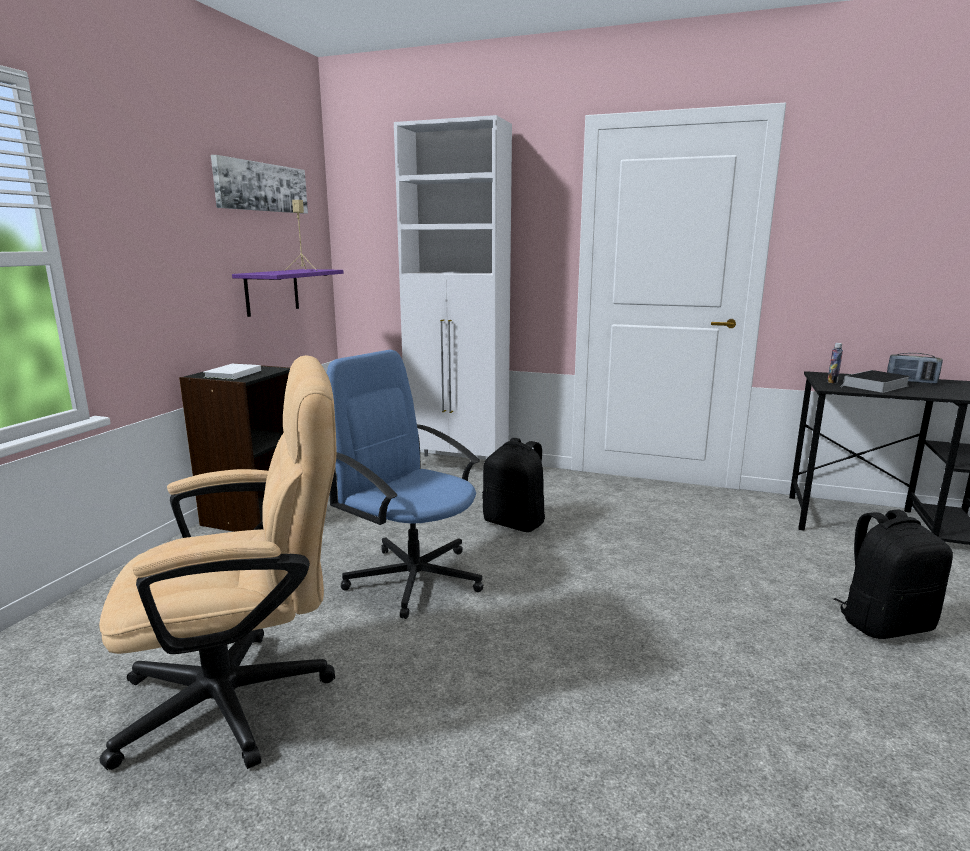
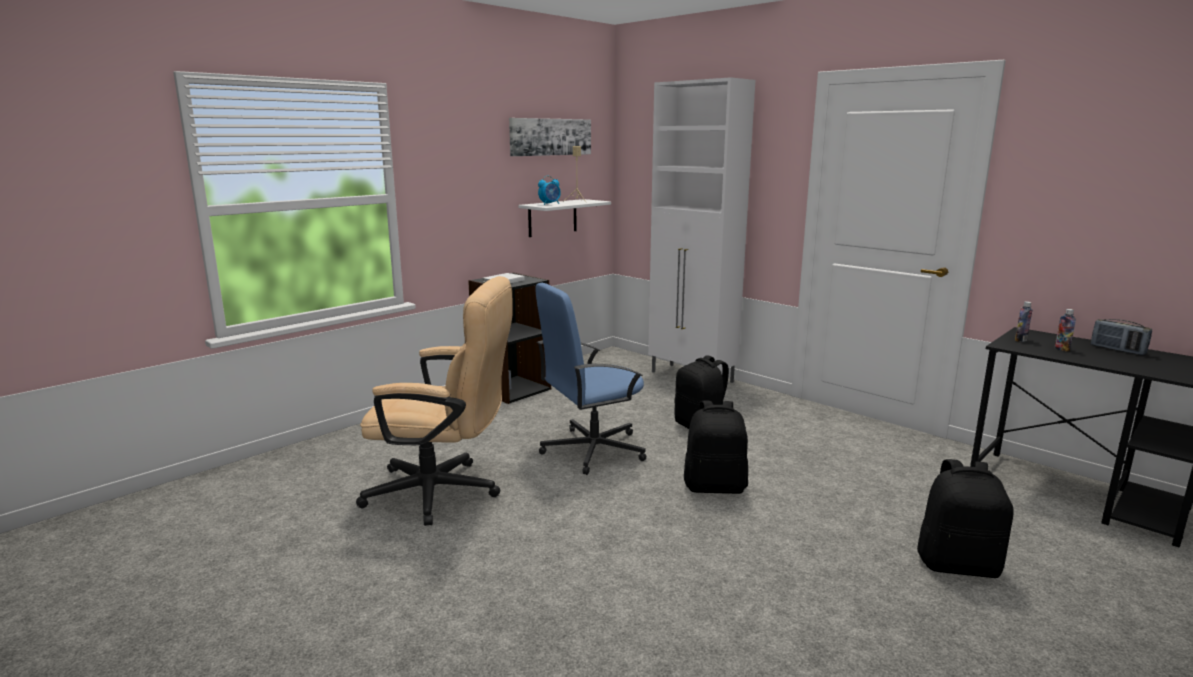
camera: 25 degrees right, 0 degrees up
(272, 292) = (552, 218): purple shelf -> white shelf
(274, 272) = (550, 204): none -> alarm clock
(413, 577) = (592, 450): blue office chair -> blue office chair turned 90 degrees counterclockwise
(589, 592) = (715, 487): none -> black backpack
(875, 386) = (1062, 349): book -> bottle

